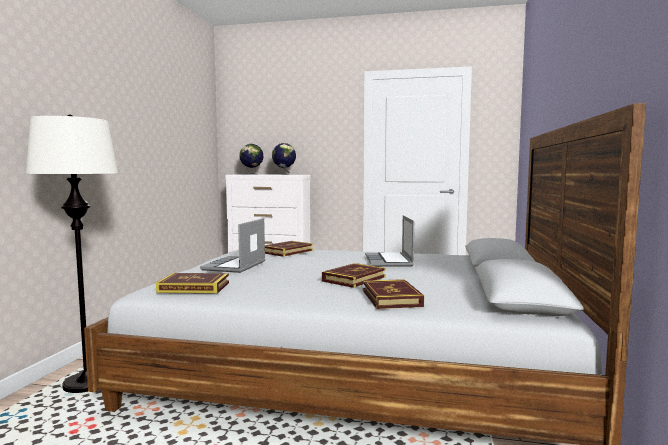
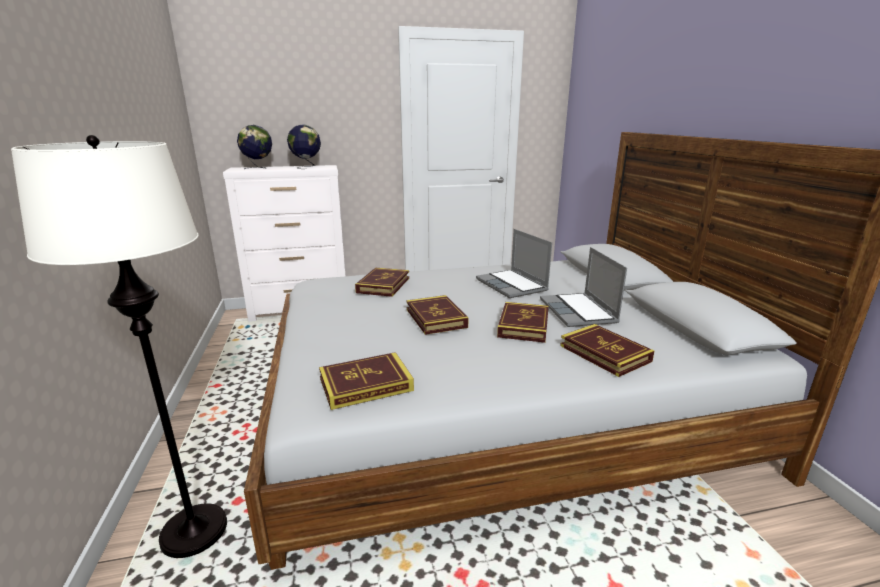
camera: 25 degrees left, 15 degrees up
(235, 266) = (355, 325): laptop -> laptop (579, 312)
(295, 269) = (436, 318): none -> book

